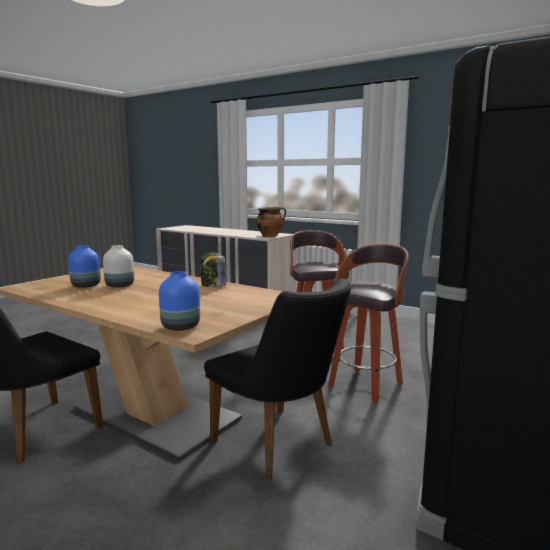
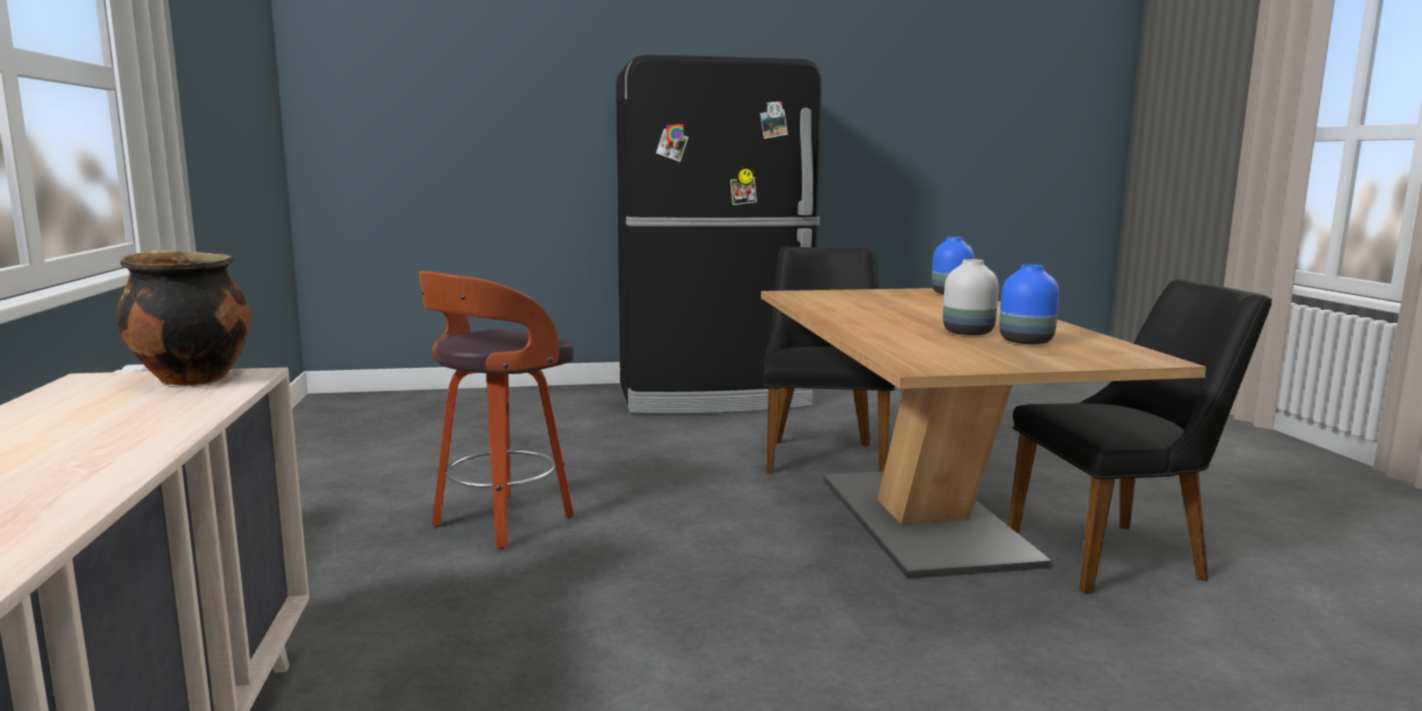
camera: 135 degrees left, 0 degrees up
(213, 286) = (833, 312): jar -> none
(366, 384) = (614, 458): stool -> none

